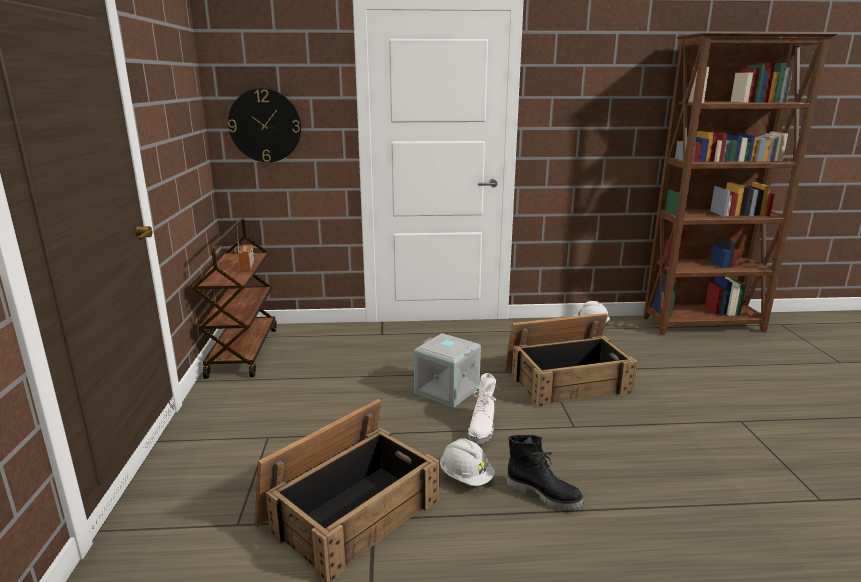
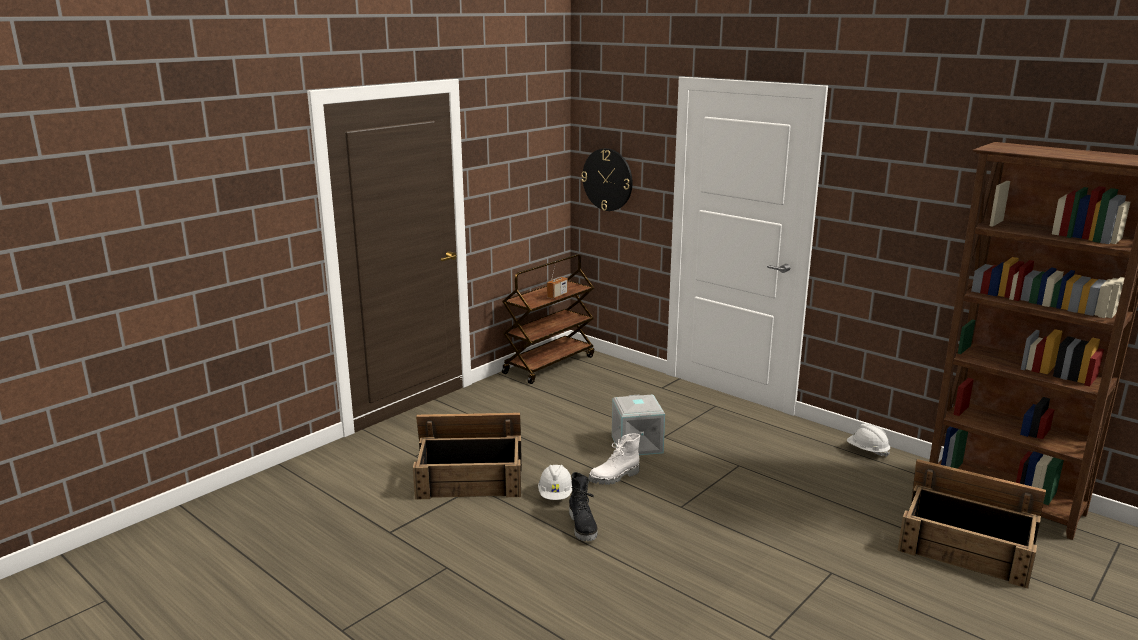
camera: 45 degrees right, 0 degrees up
(566, 380) = (742, 479): crate -> crate (967, 545)

